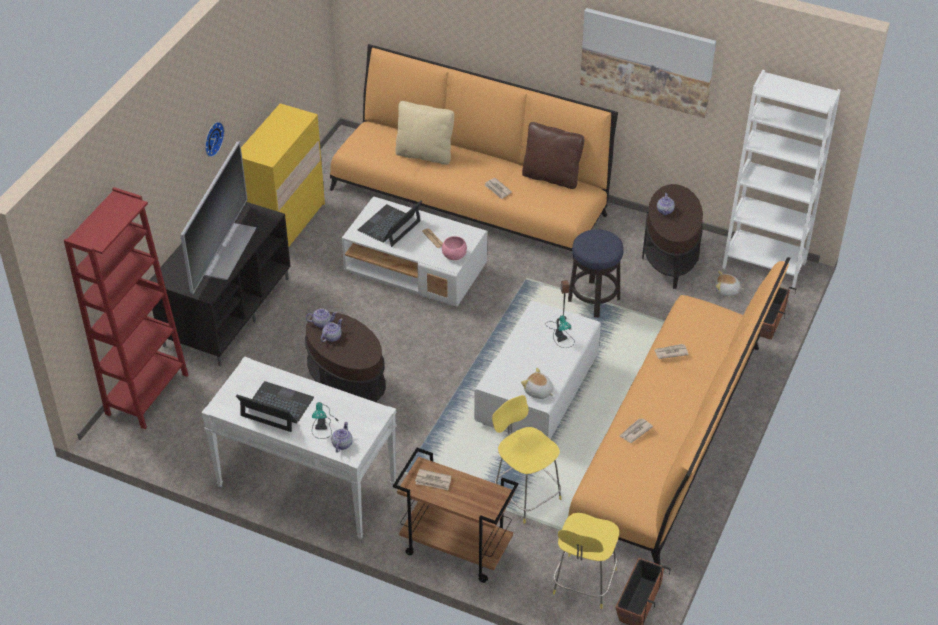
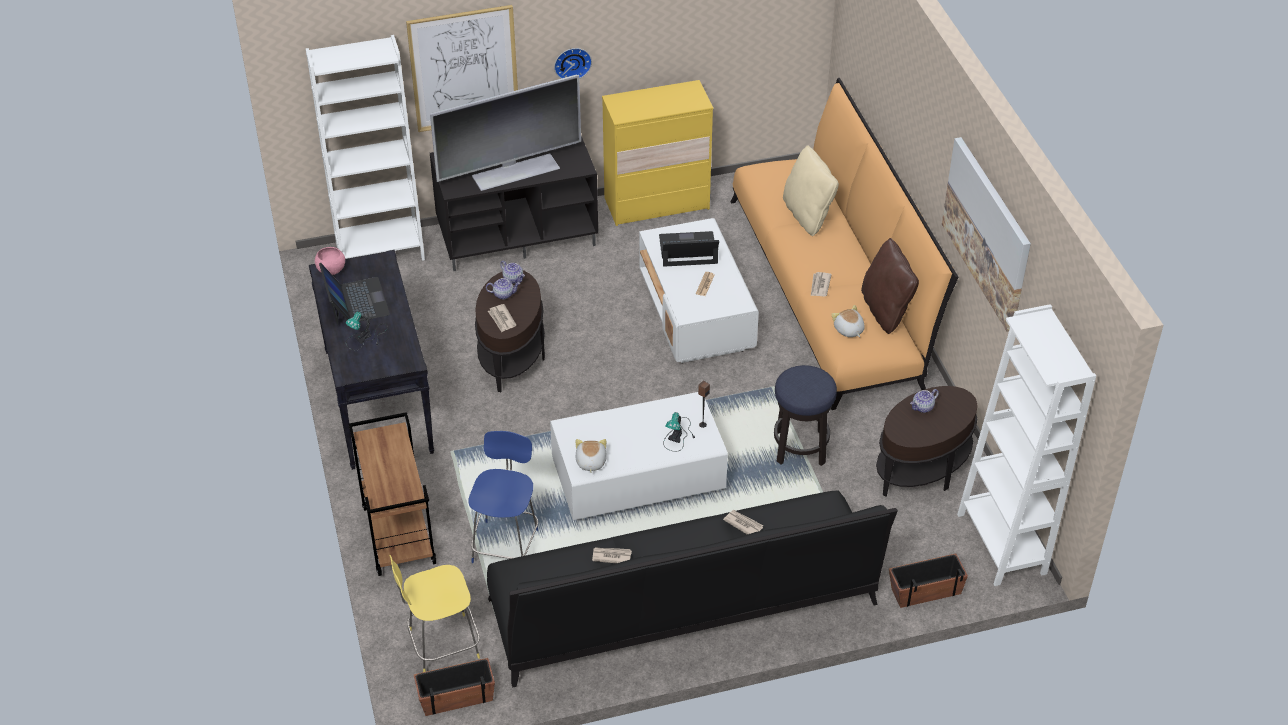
camera: 50 degrees right, 0 degrees up
(147, 394) = (380, 252): red bookcase -> white bookcase
(155, 189) = (464, 68): none -> picture
(306, 485) = (377, 400): white console table -> black console table
(342, 444) = (353, 362): teapot -> none
(433, 481) = (385, 448): newspaper -> newspaper (502, 319)
(454, 255) = (699, 310): pink bowl -> pink bowl (331, 270)
(525, 494) = (506, 543): yellow stool -> blue stool
(675, 438) = (684, 609): orange sofa -> black sofa
(727, 291) = (929, 536): plush toy -> plush toy (848, 330)

